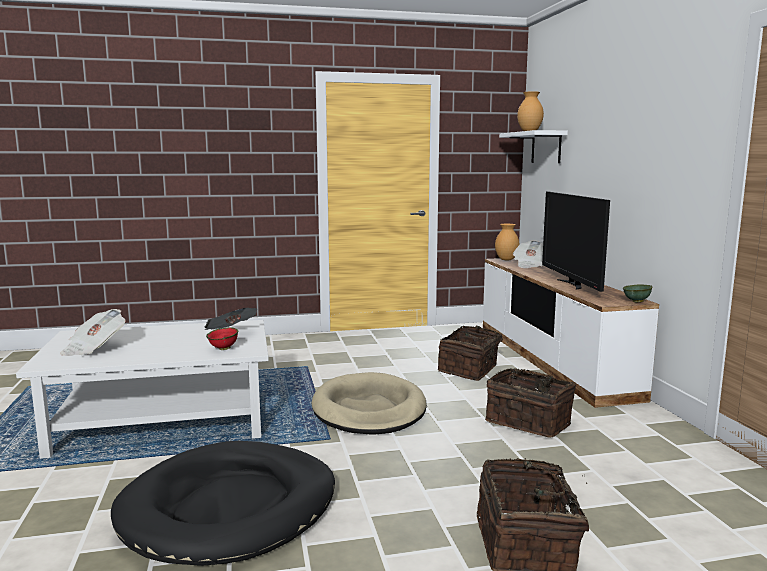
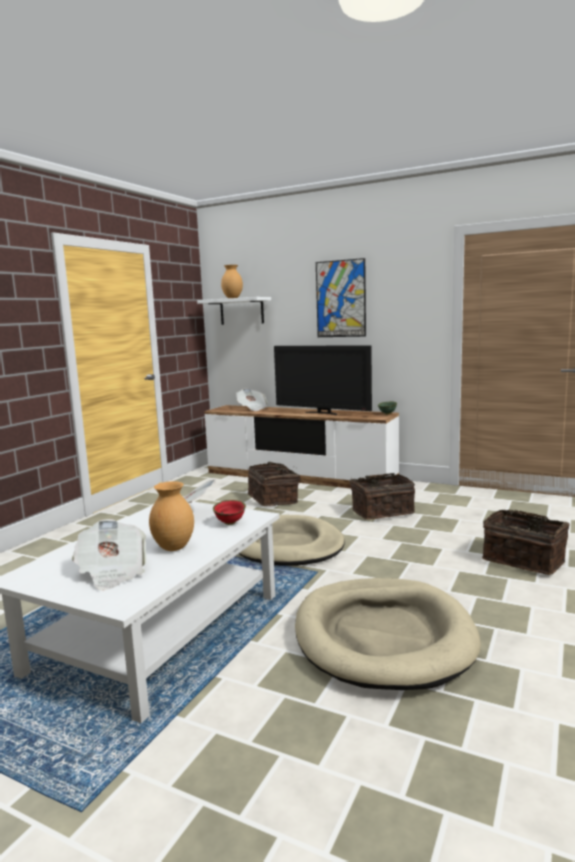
camera: 50 degrees left, 0 degrees up
(230, 507) = (383, 637): black dog bed -> beige dog bed
(506, 259) = (222, 408): brown vase -> brown vase (174, 547)
(622, 133) = (340, 299): none -> picture

